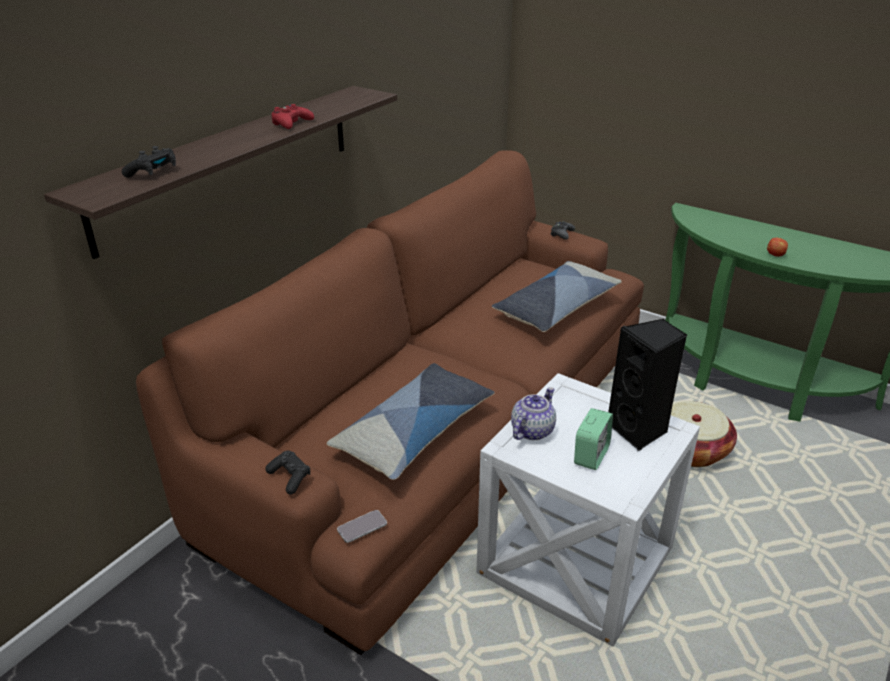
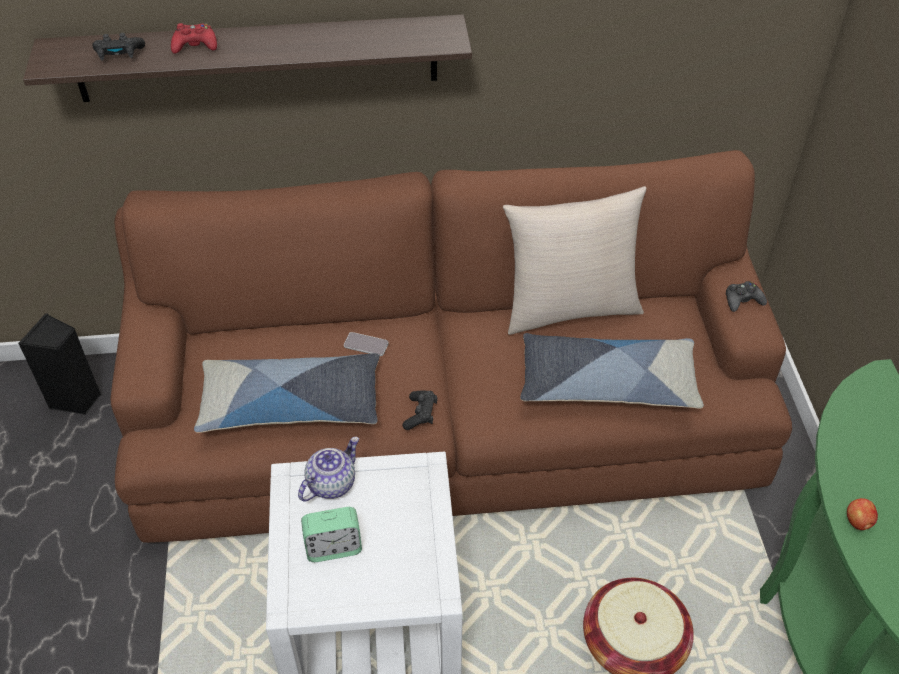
camera: 50 degrees right, 15 degrees up
(290, 477) = (139, 369): black game controller -> black game controller (420, 414)
(291, 123) = (307, 47): red game controller -> red game controller (195, 45)
(362, 527) = (156, 448): phone -> phone (366, 345)
(482, 290) = (570, 308): none -> beige pillow
(532, 430) = (331, 483): teapot -> teapot turned 45 degrees counterclockwise
(639, 431) = (405, 565): black speaker -> black speaker (76, 399)

